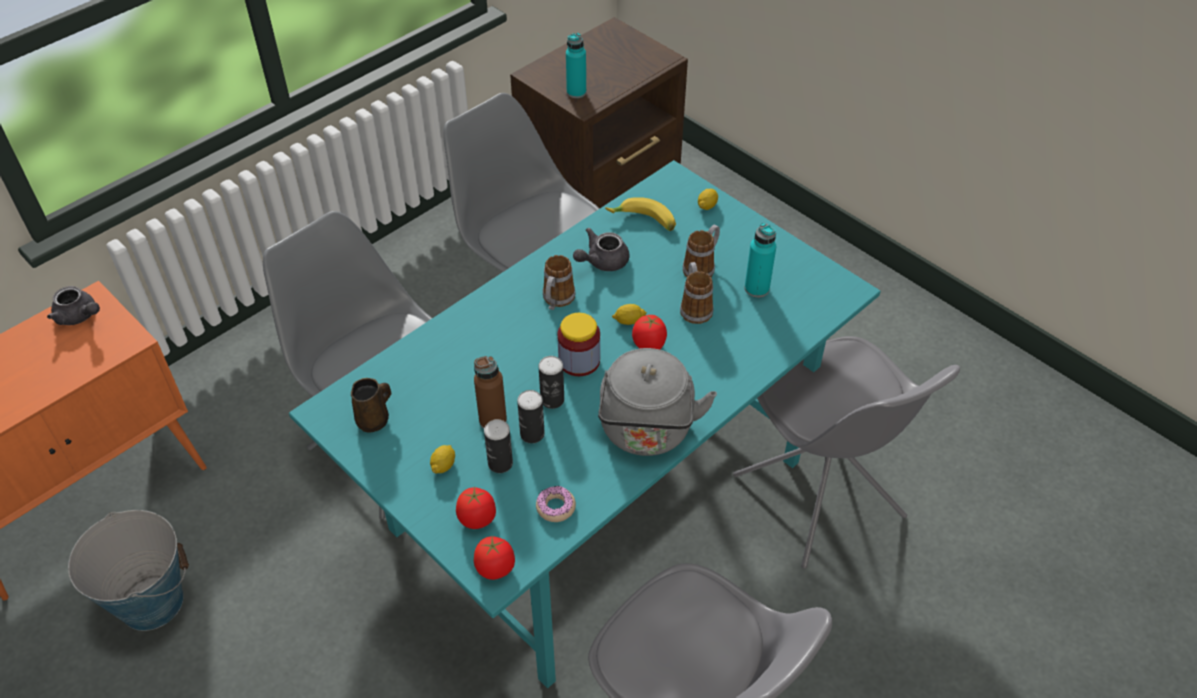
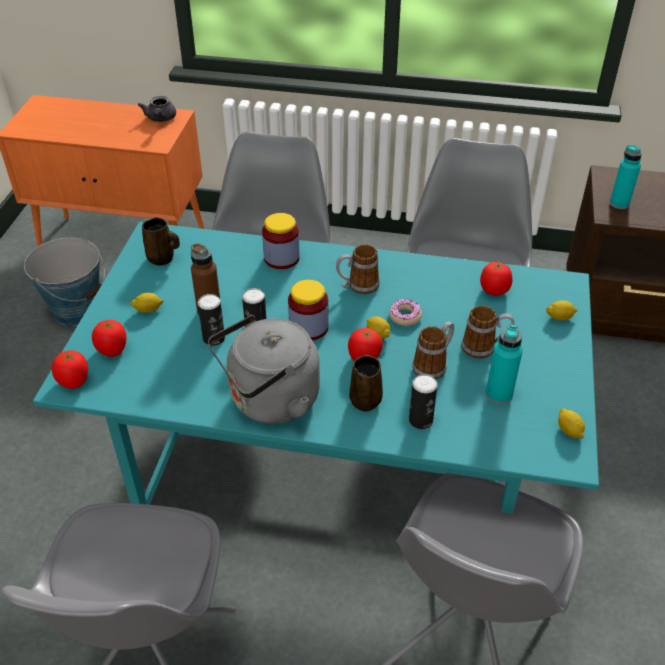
camera: 55 degrees right, 5 degrees down
(466, 331) = (281, 258): none -> jar
(500, 463) = (172, 336): can -> can (420, 420)
(555, 507) = (153, 385): donut -> donut (405, 316)
(602, 261) = (425, 289): grey teapot -> none
(643, 222) = (494, 290): banana -> tomato
(696, 369) = (366, 399): none -> brown mug
(822, 273) = (569, 430): none -> lemon

